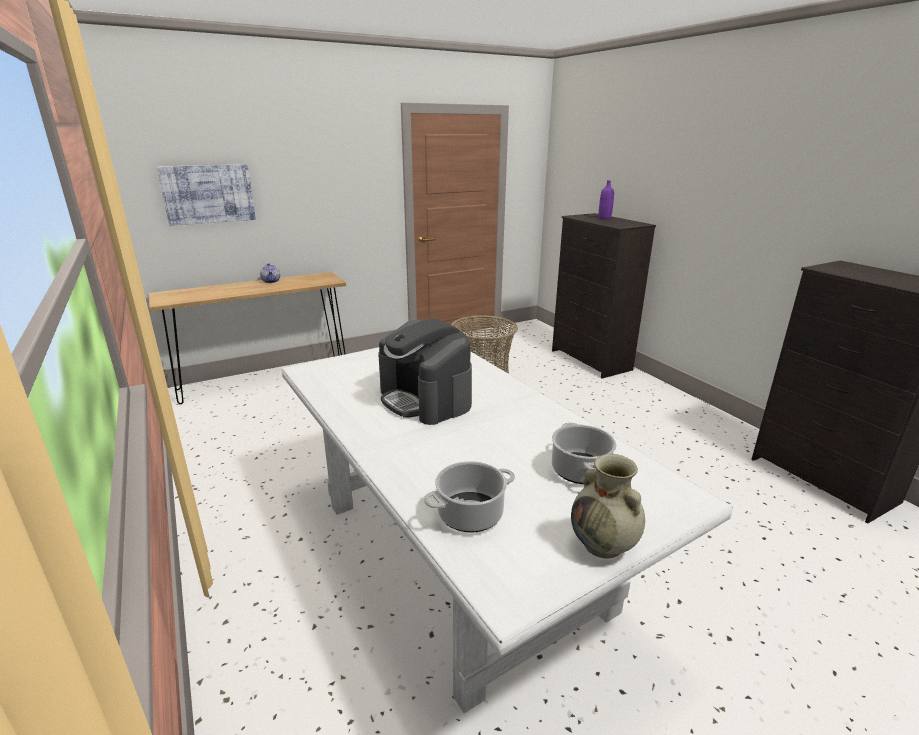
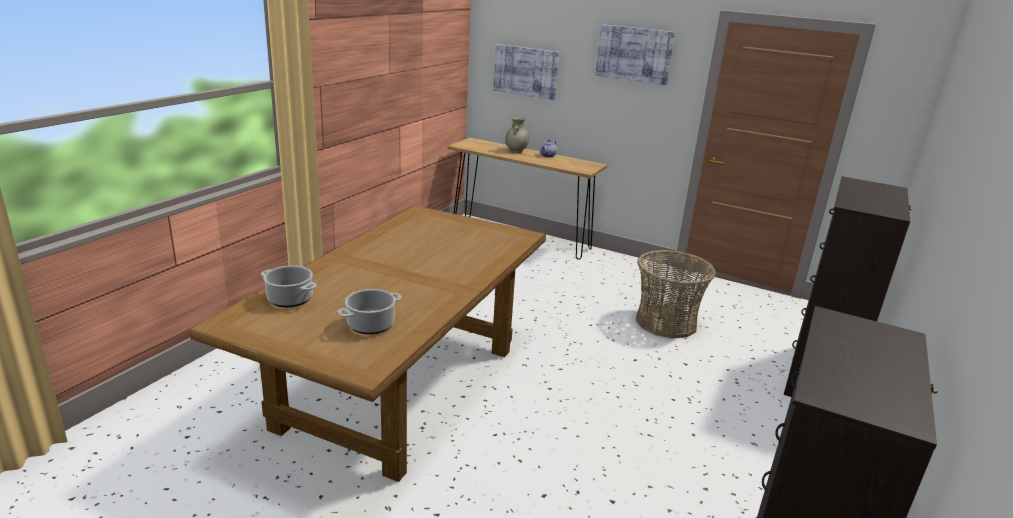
camera: 55 degrees right, 0 degrees up
(332, 154) = (634, 54): none -> picture
(425, 399) = (420, 255): coffee machine -> none
(460, 554) = (400, 387): white dining table -> brown dining table
(604, 218) = (882, 194): purple bottle -> none
(604, 545) = (286, 345): beige vase -> beige vase (516, 151)

